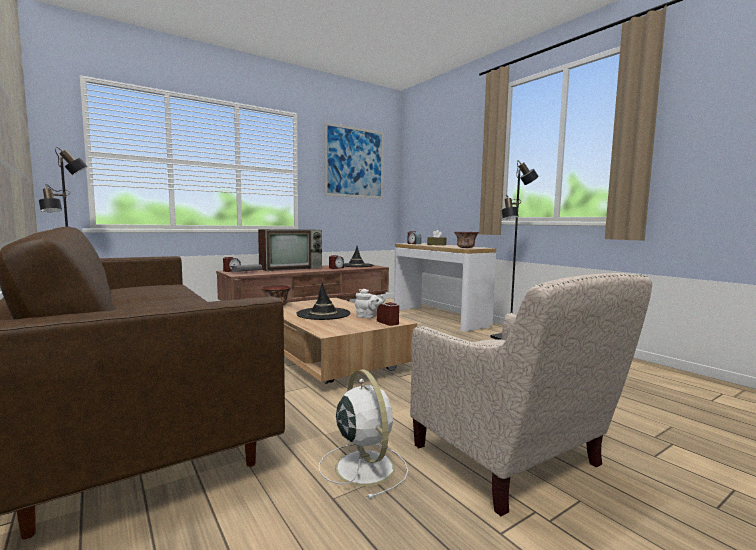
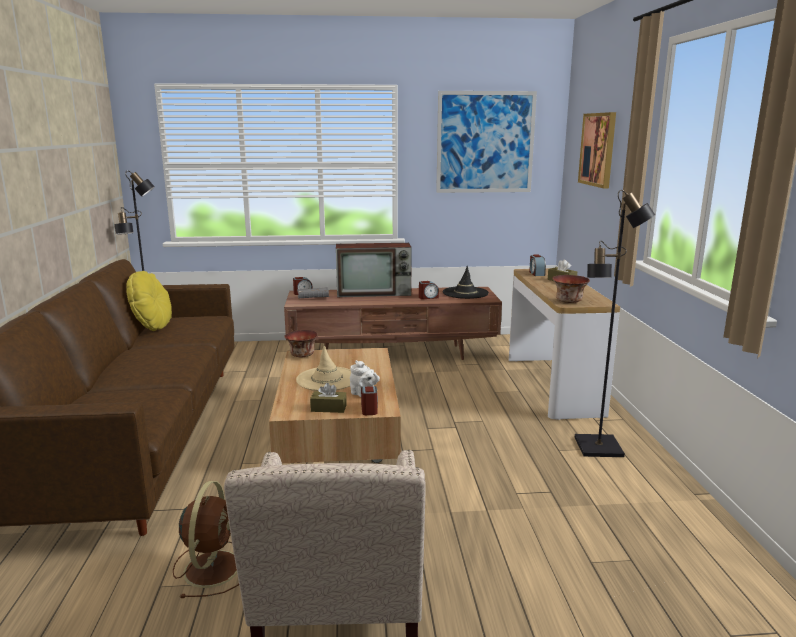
camera: 30 degrees right, 10 degrees up
(117, 292) = (153, 327): none -> yellow pillow
(323, 314) = (327, 379): black hat -> beige hat
(356, 326) = (328, 408): none -> brown tissue box
(363, 466) = (213, 567): white fan -> brown fan
(439, 163) = (598, 149): none -> picture

